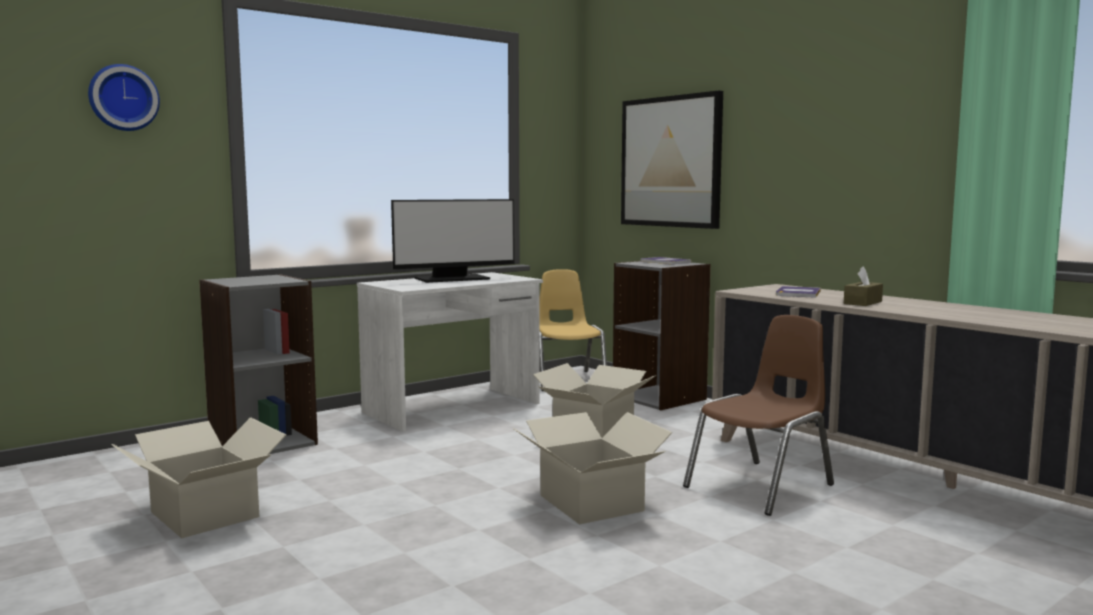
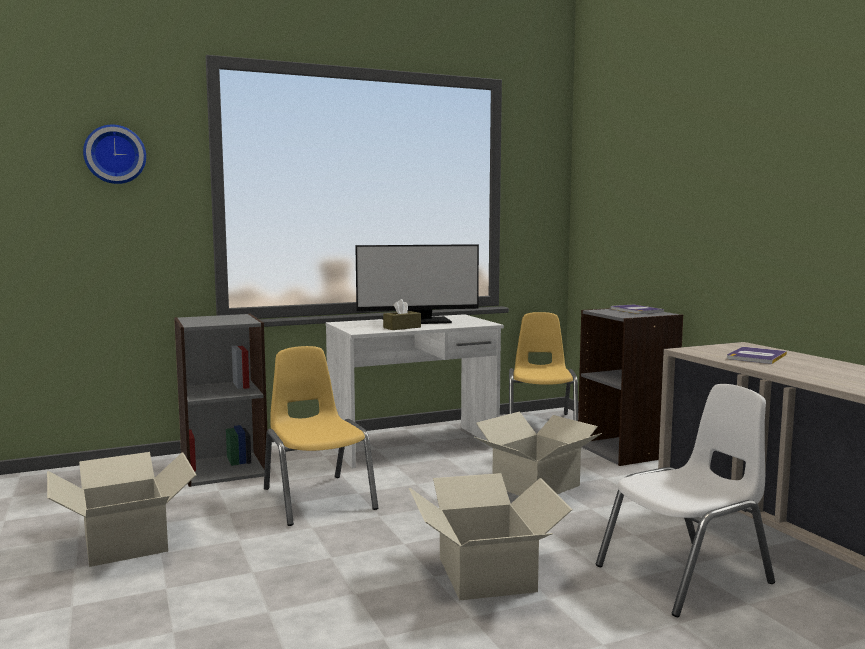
camera: 15 degrees right, 0 degrees up
(385, 460) = (317, 499): none -> yellow chair
(671, 162) = (649, 206): picture -> none
(761, 486) = (686, 575): brown chair -> white chair
(862, 302) = (823, 375): brown tissue box -> brown tissue box (402, 327)

